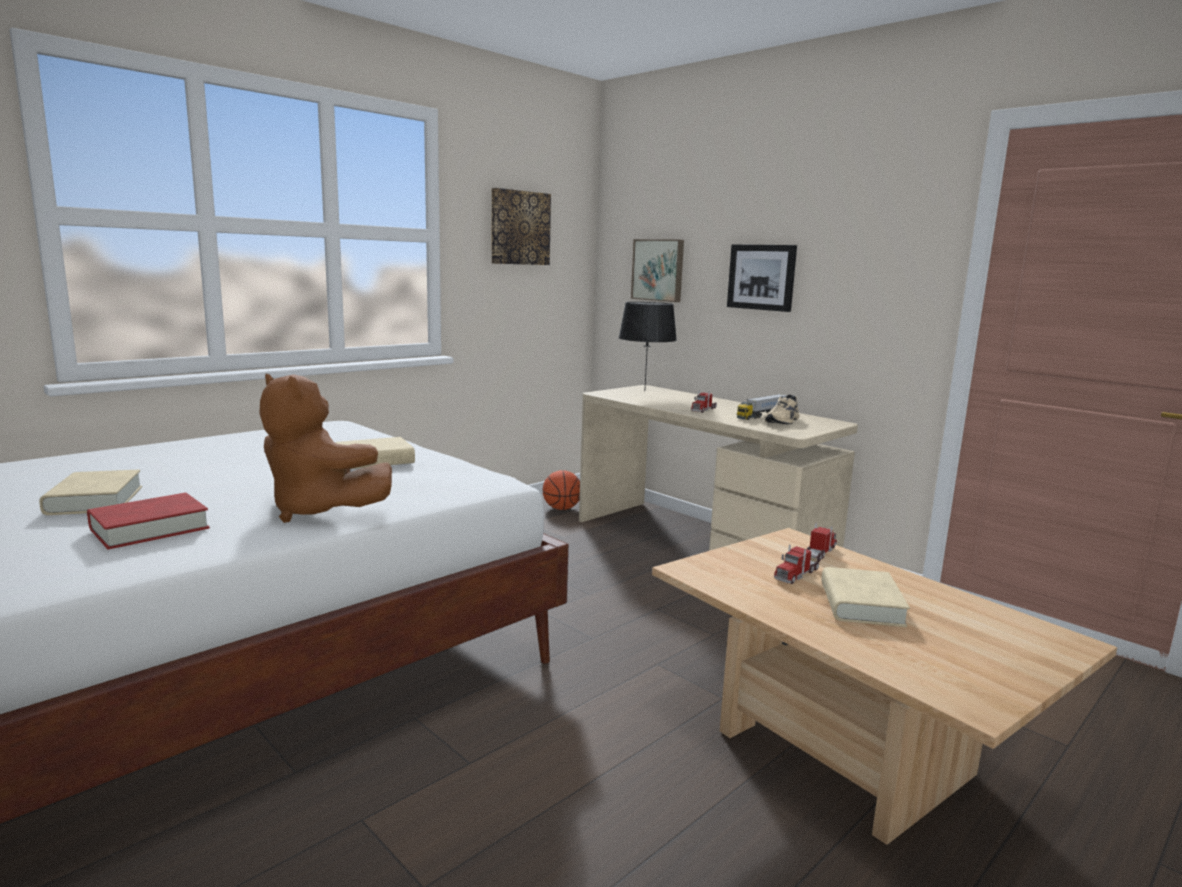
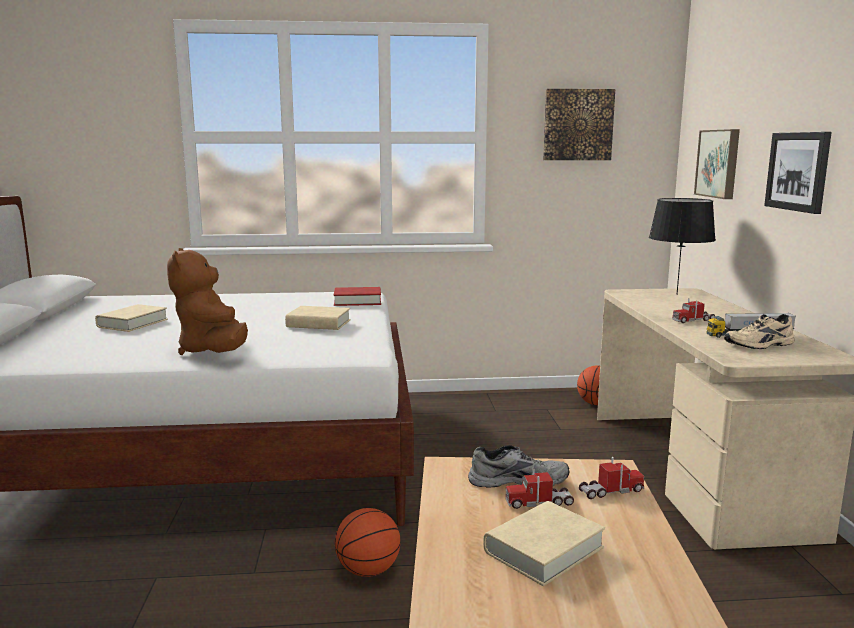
camera: 40 degrees right, 0 degrees up
(150, 528) = (118, 344): red book -> red book (357, 301)
(577, 712) = (368, 571): none -> basketball
(752, 563) = (518, 480): none -> grey shoe

